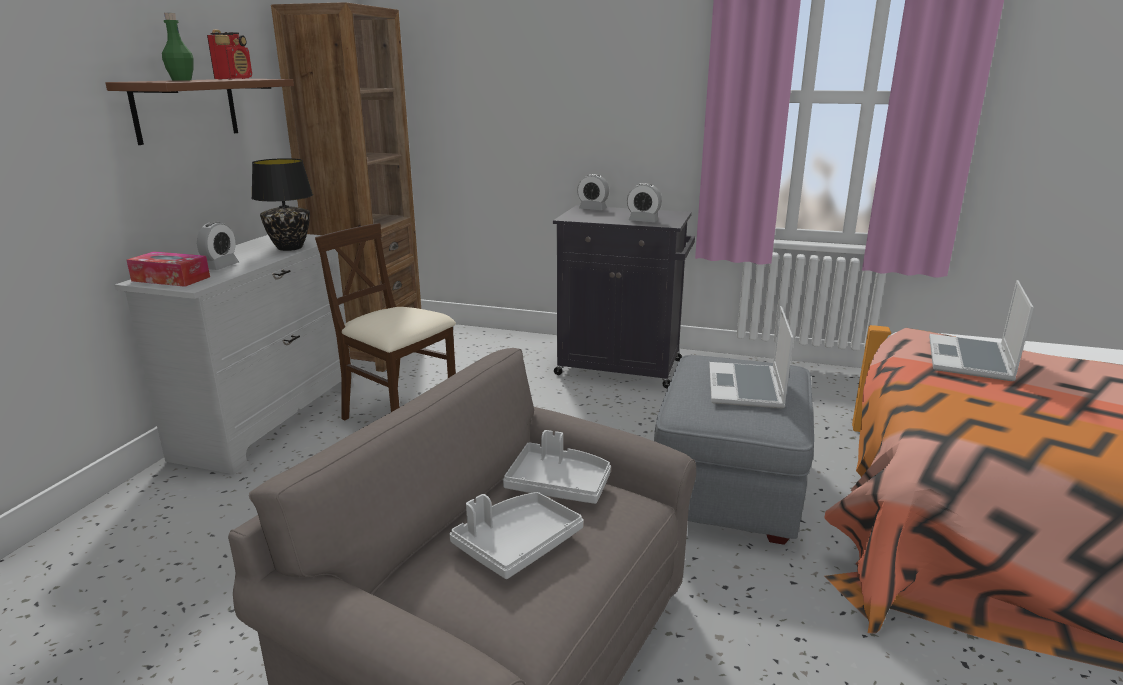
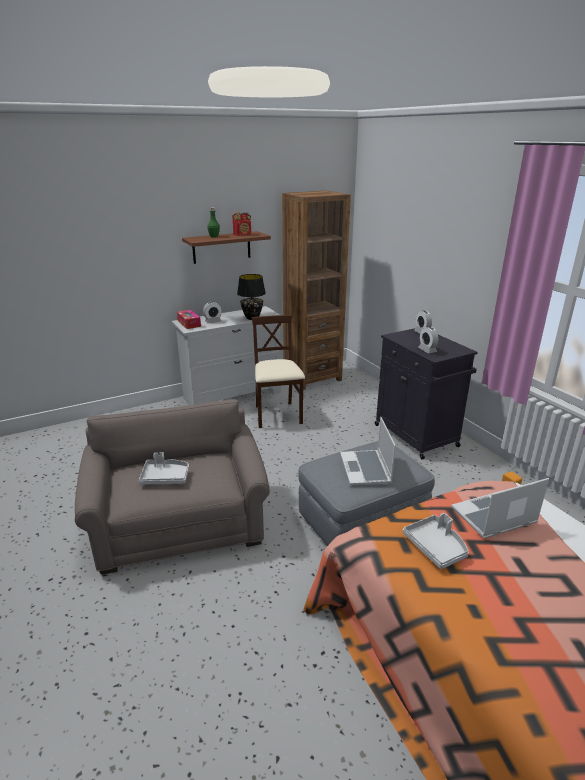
camera: 45 degrees right, 5 degrees up
(558, 484) = (212, 466): grey tray -> grey tray (436, 547)
(746, 388) = (366, 469): laptop -> laptop turned 60 degrees counterclockwise

